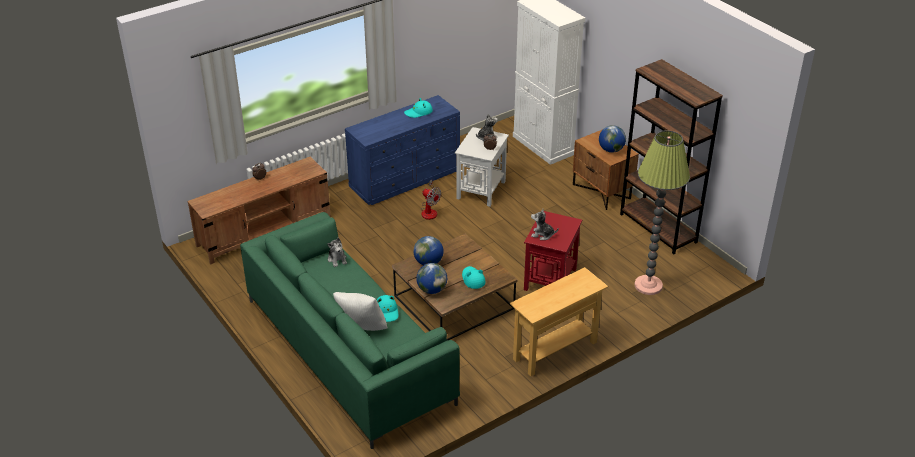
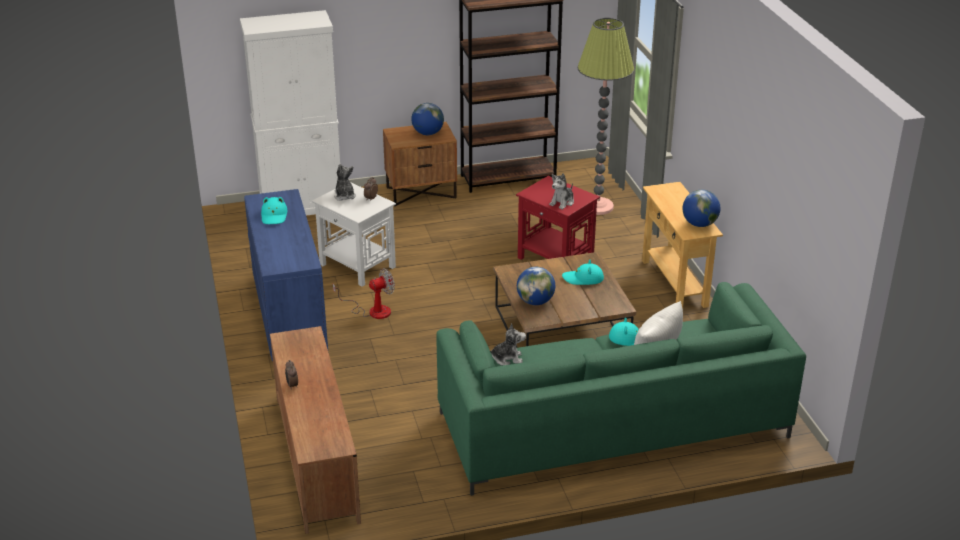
camera: 70 degrees left, 5 degrees down
(432, 290) = (588, 309): globe -> globe (699, 224)

